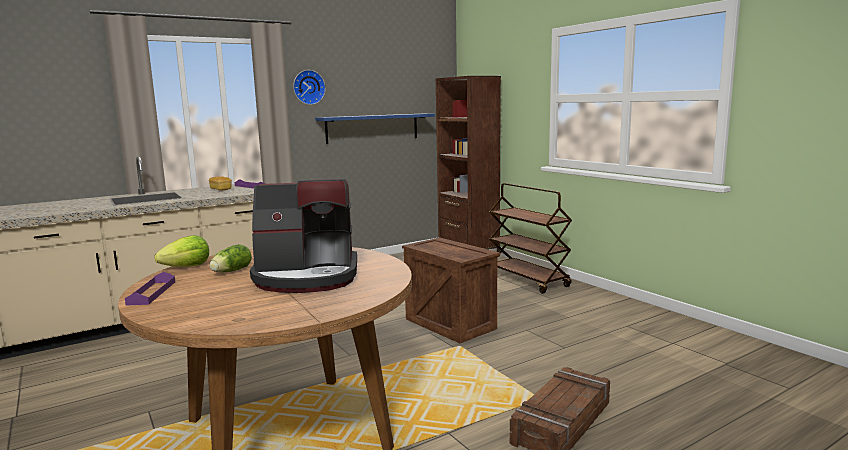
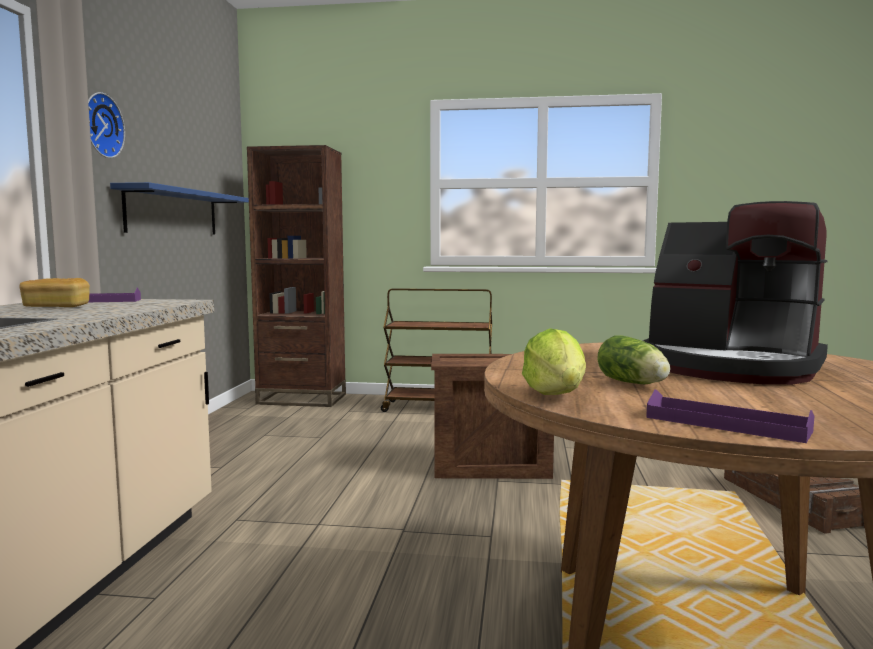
camera: 50 degrees left, 5 degrees down
(307, 277) = (730, 367): coffee machine -> coffee machine turned 90 degrees clockwise

